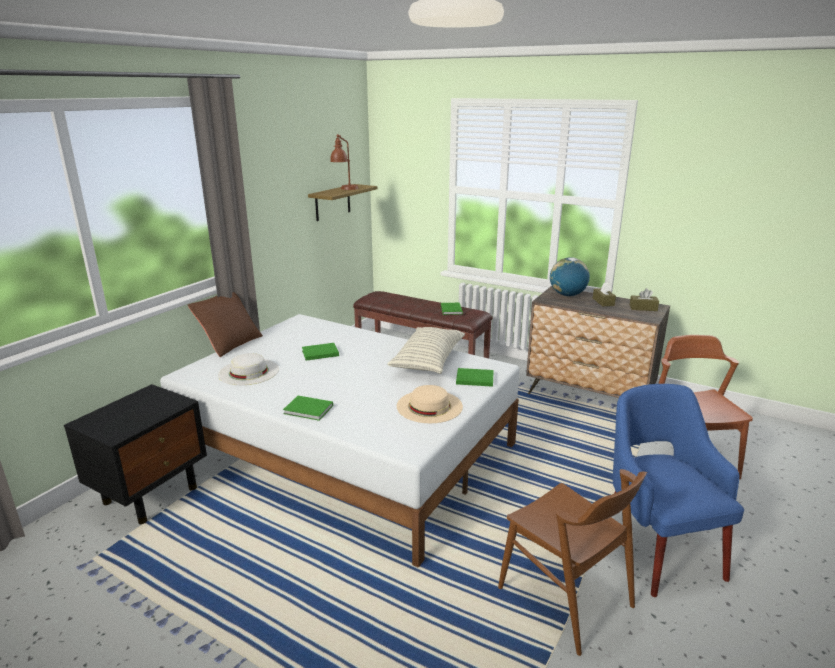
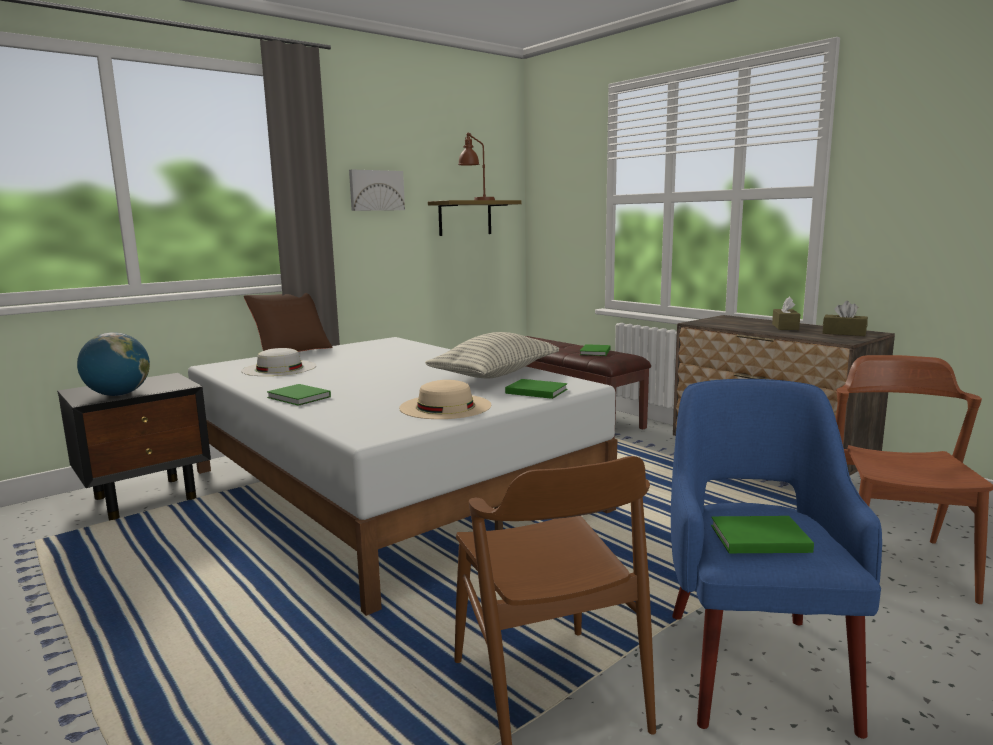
camera: 20 degrees right, 10 degrees down
(272, 192) = (376, 190): none -> picture
(319, 353) = (374, 361): green book -> green book (756, 538)
(567, 295) = (737, 321): globe -> globe (118, 395)

